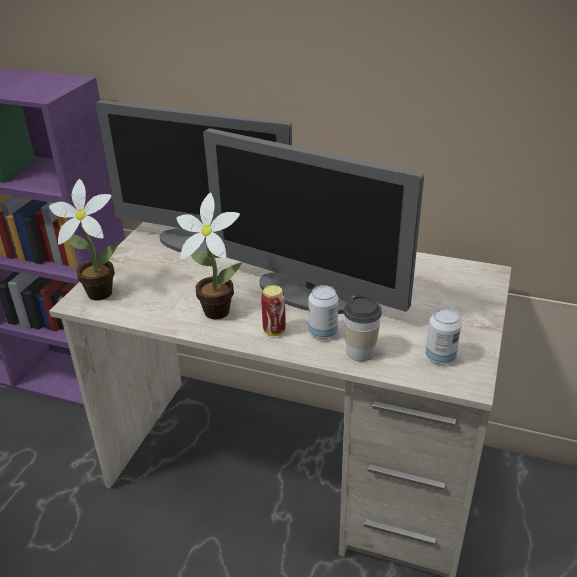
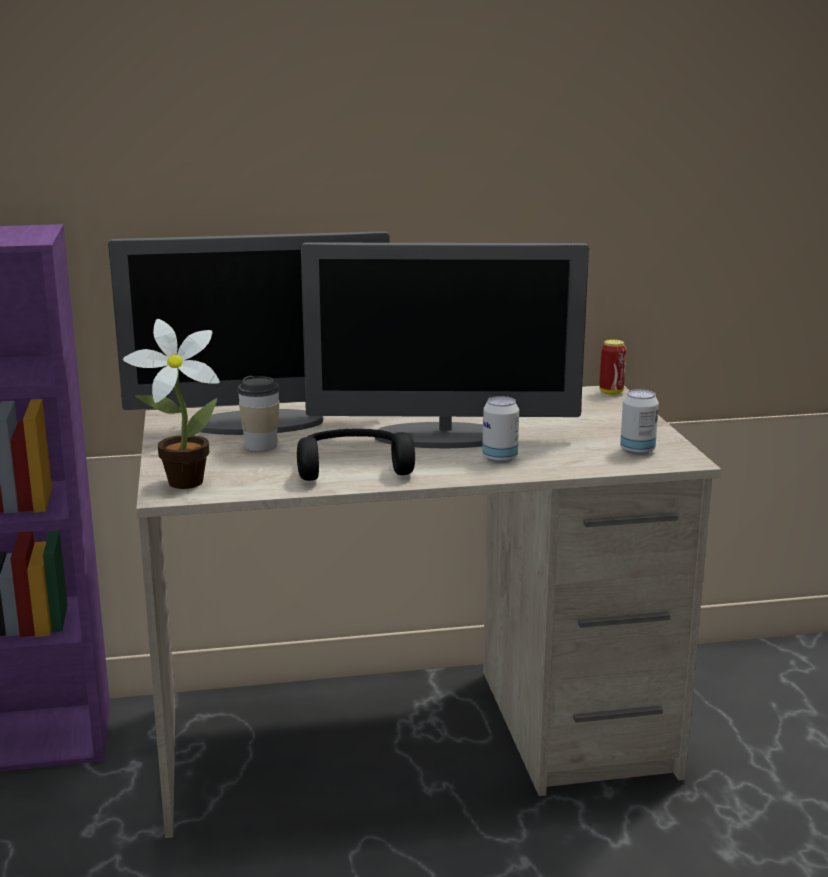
camera: 30 degrees left, 15 degrees down
(213, 310) = (352, 467): potted plant -> black headphones
(274, 331) = (446, 467): can -> can (611, 392)
(360, 352) = (556, 463): cup -> cup (261, 445)

